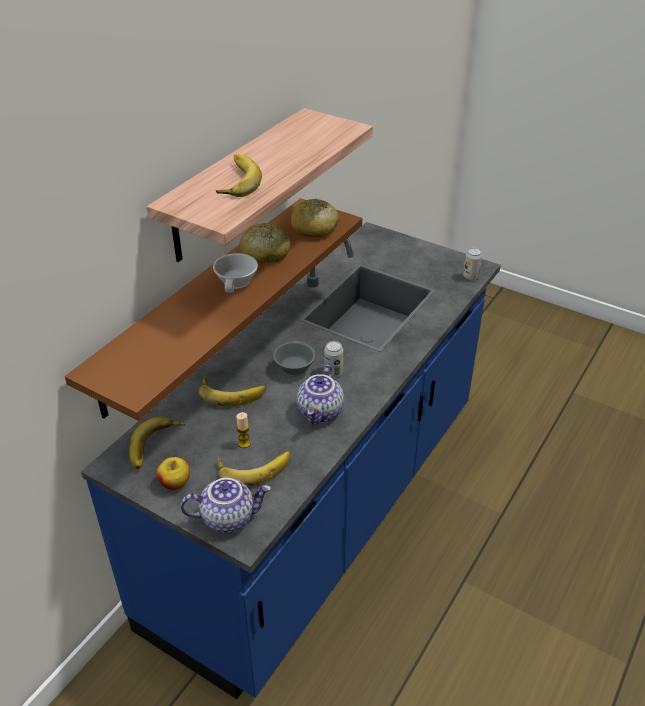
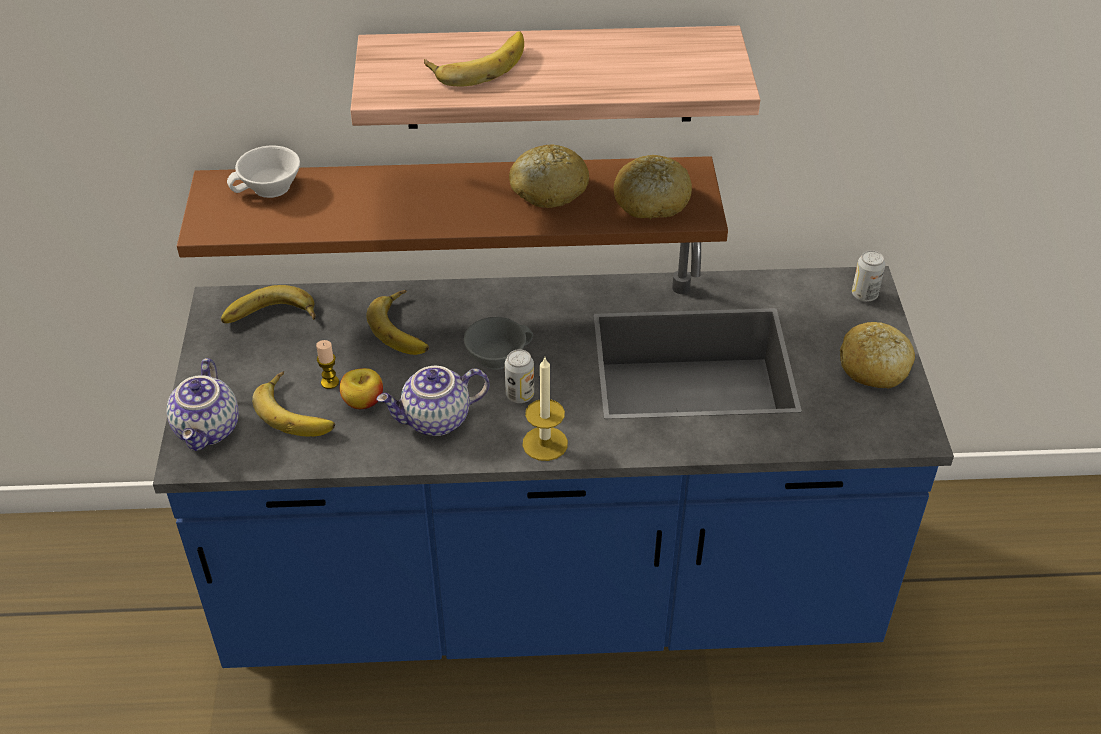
camera: 55 degrees right, 5 degrees up
(175, 483) = (228, 362): apple -> apple (363, 402)
(228, 517) = (209, 430): teapot -> teapot turned 45 degrees clockwise
(238, 282) = (465, 199): white cup -> white cup (270, 188)
(378, 380) = (545, 443): none -> candle
(426, 257) = (874, 366): none -> bread
(470, 276) = (880, 435): can -> can (864, 294)

